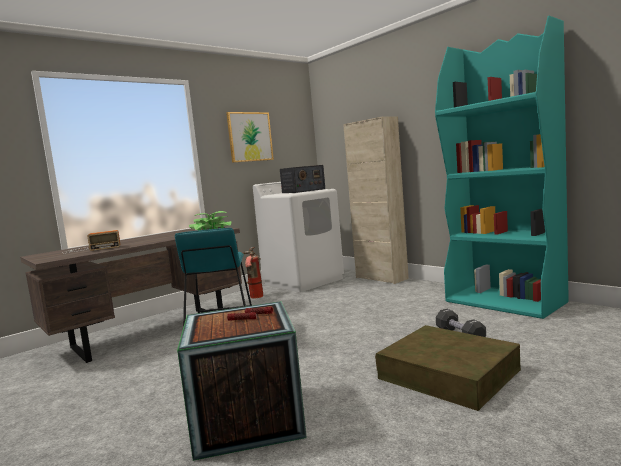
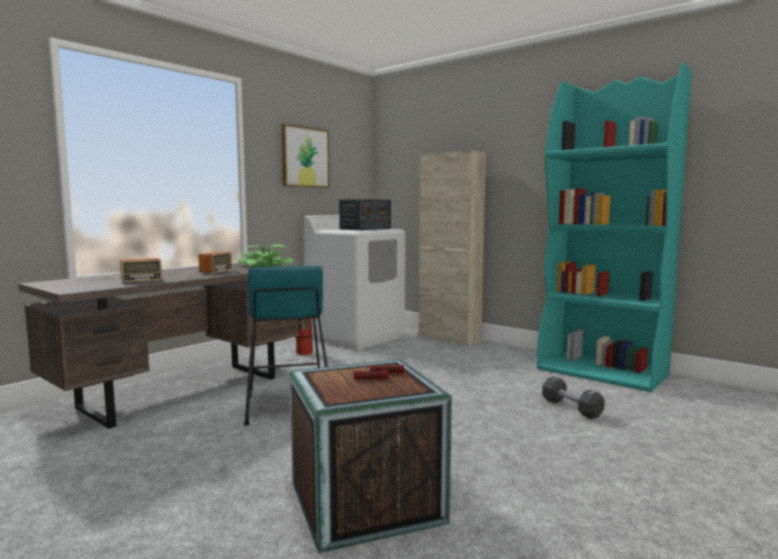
camera: 10 degrees left, 0 degrees up
(151, 239) = (195, 273): none -> radio
(448, 374) = (579, 451): brown storage box -> none

